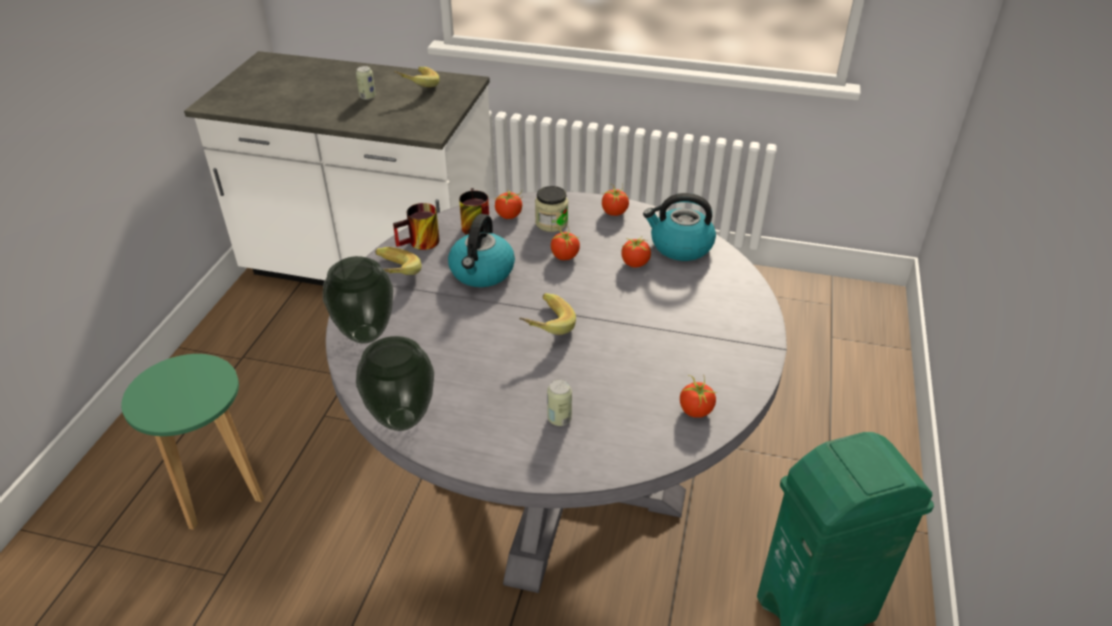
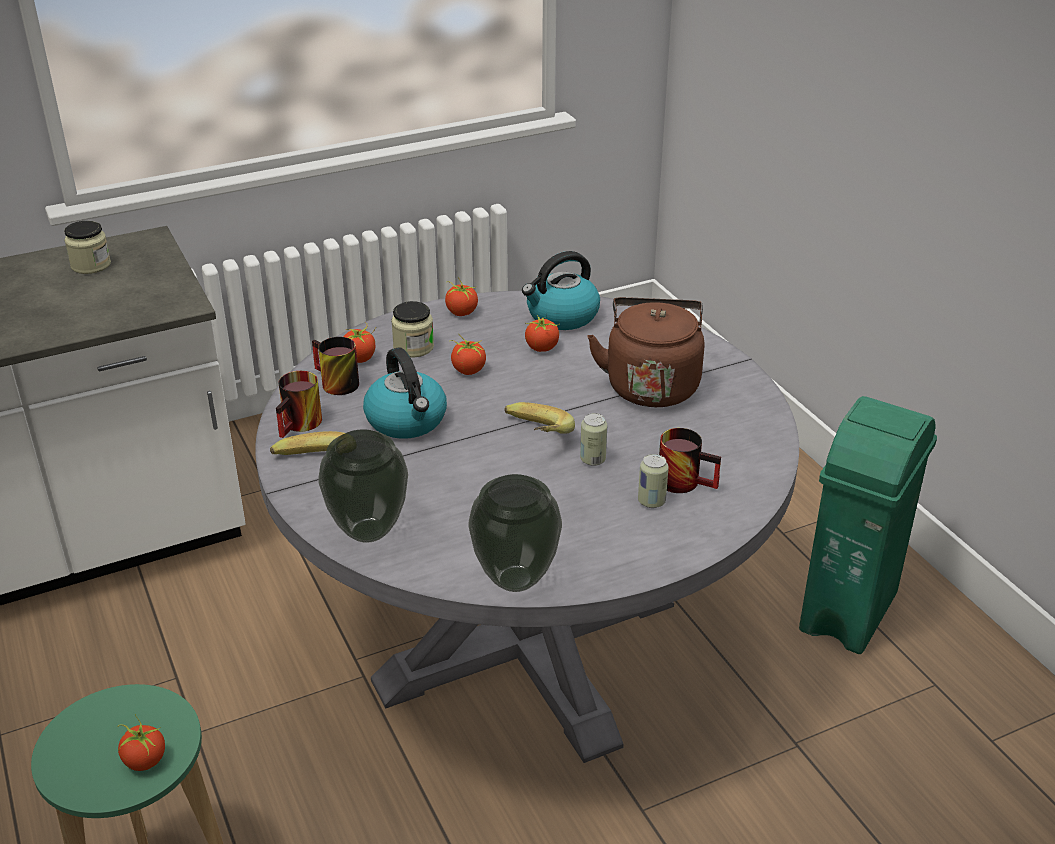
camera: 40 degrees left, 5 degrees down
(367, 97) = (42, 297): can -> can (592, 459)
(416, 87) = (91, 265): banana -> jar
(605, 417) = (686, 480): none -> mug
(677, 330) = (651, 384): none -> brown kettle
(695, 410) = (746, 437): tomato -> tomato (144, 760)

